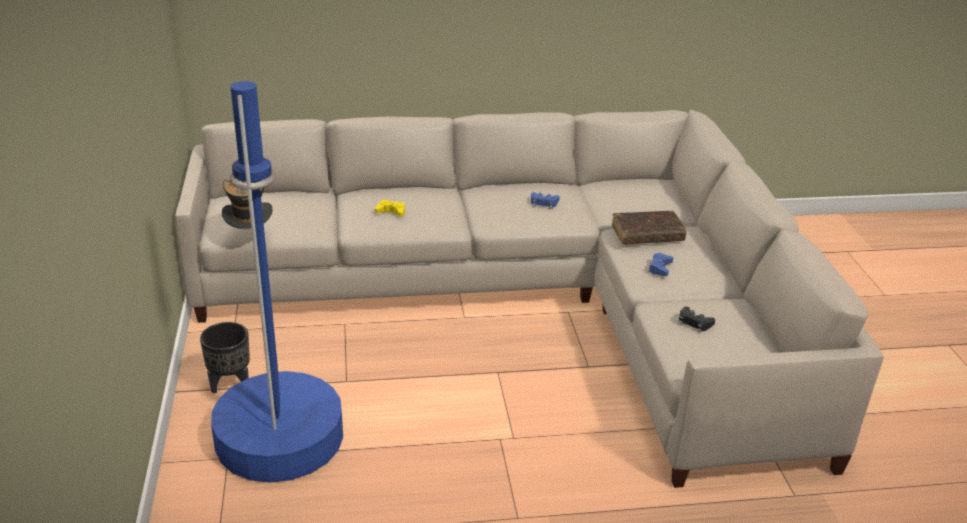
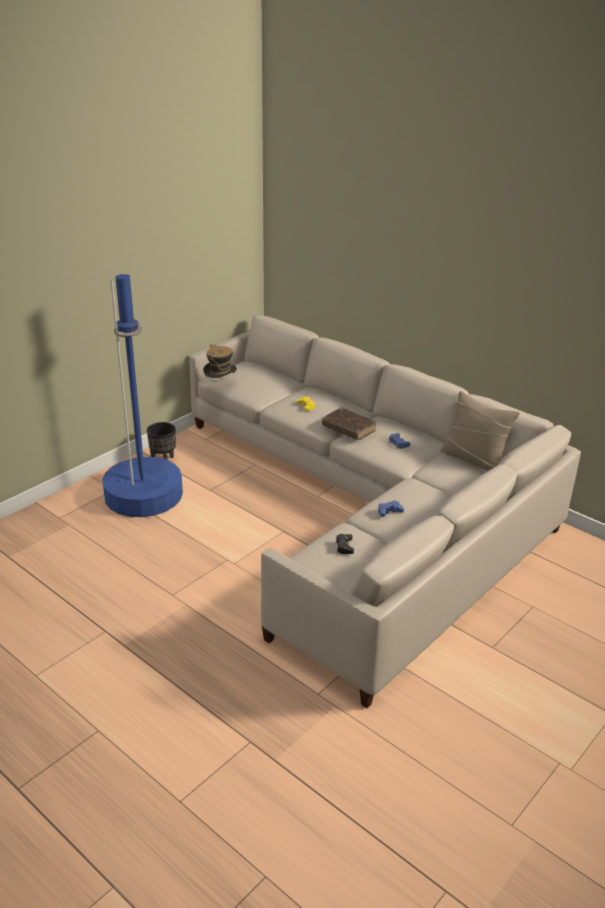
camera: 50 degrees right, 0 degrees up
(625, 185) = (474, 460): none -> beige pillow
(647, 235) = (423, 492): brown book -> brown book (349, 429)

